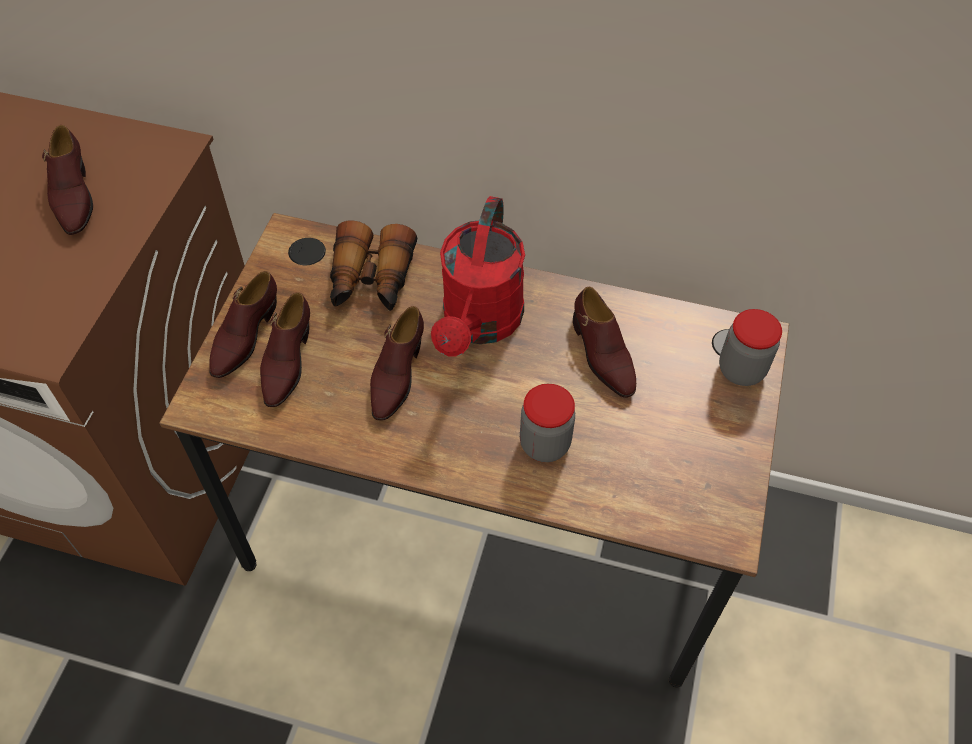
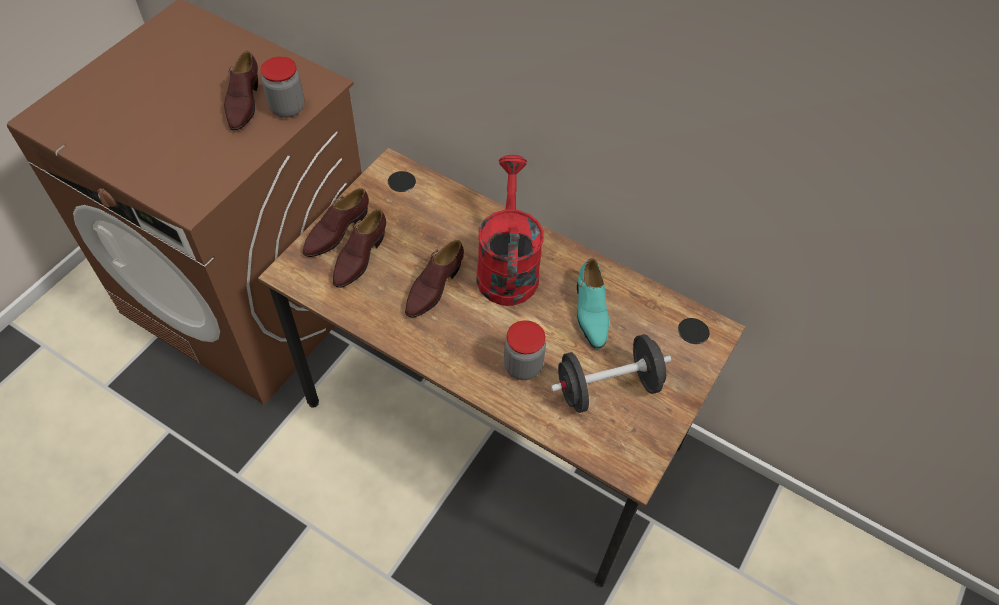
camera: 15 degrees right, 0 degrees up
(371, 280) = (439, 214): binoculars -> none
(479, 324) = (507, 266): red watering can -> red watering can turned 150 degrees clockwise
(602, 354) = (590, 312): brown shoe -> turquoise shoe
(657, 441) = (607, 387): none -> black dumbbell
(741, 370) = (693, 351): jar -> jar (287, 108)

